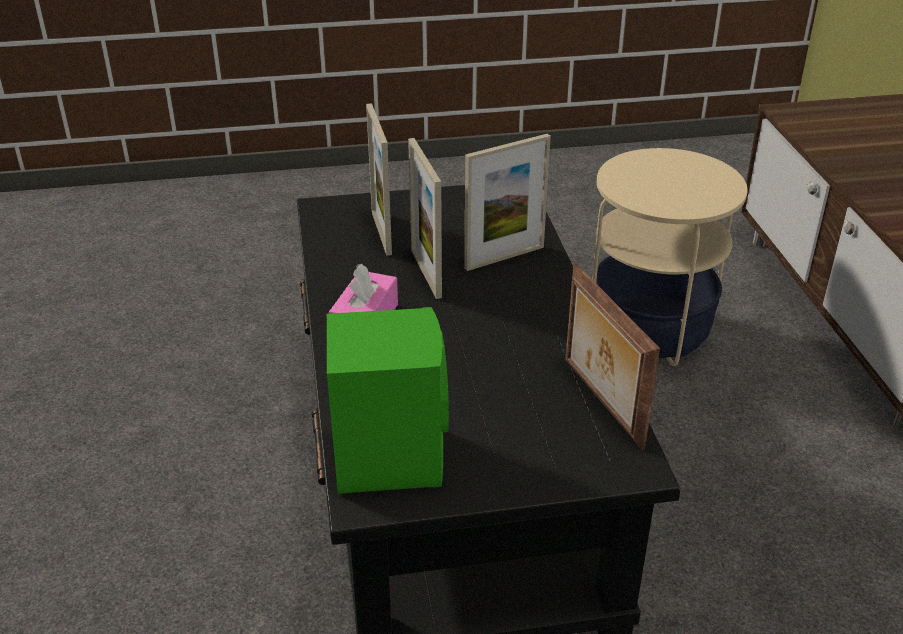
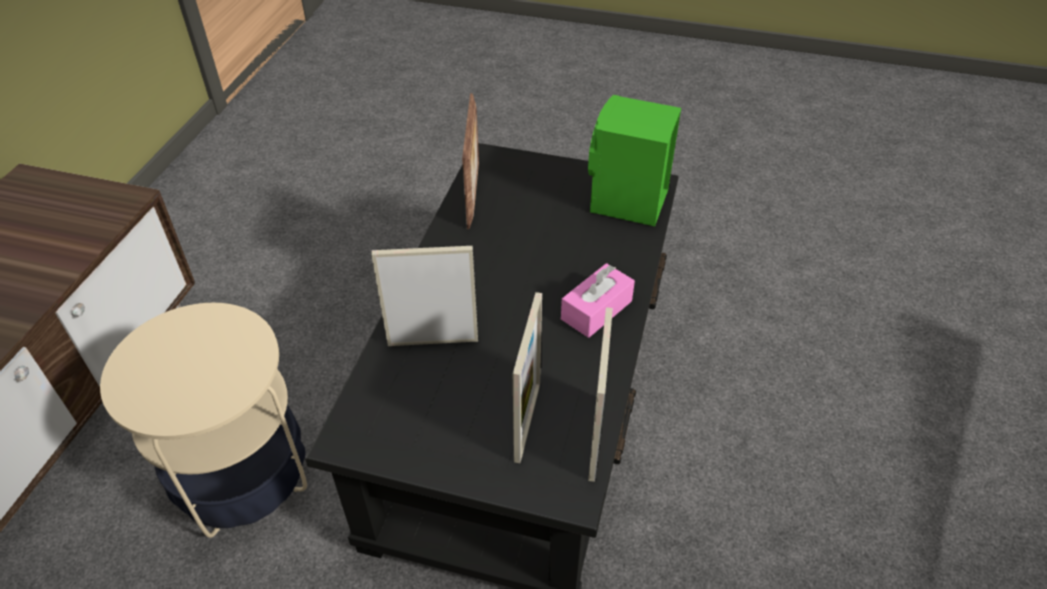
camera: 155 degrees left, 10 degrees up
(426, 273) = (516, 347): picture frame -> picture frame (595, 438)

